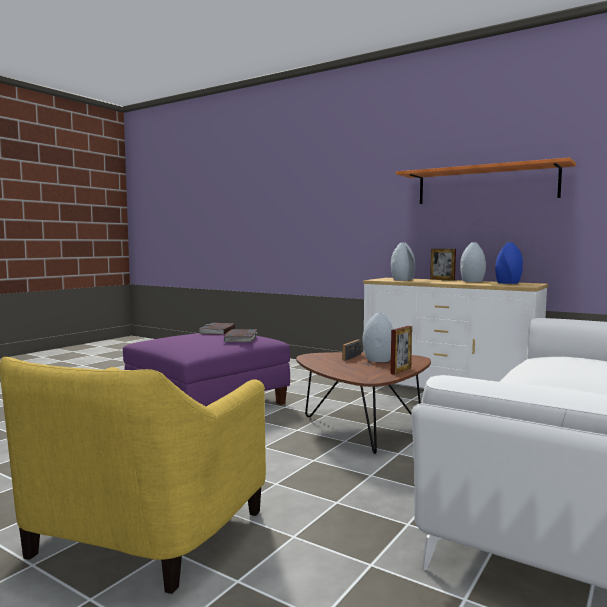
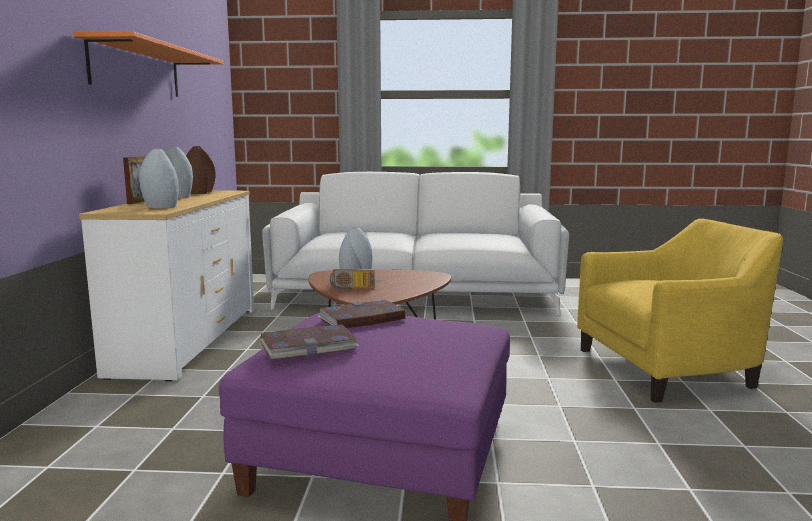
camera: 120 degrees left, 5 degrees up
(401, 370) = (392, 271): picture frame -> none
(508, 283) = (200, 193): blue vase -> brown vase

